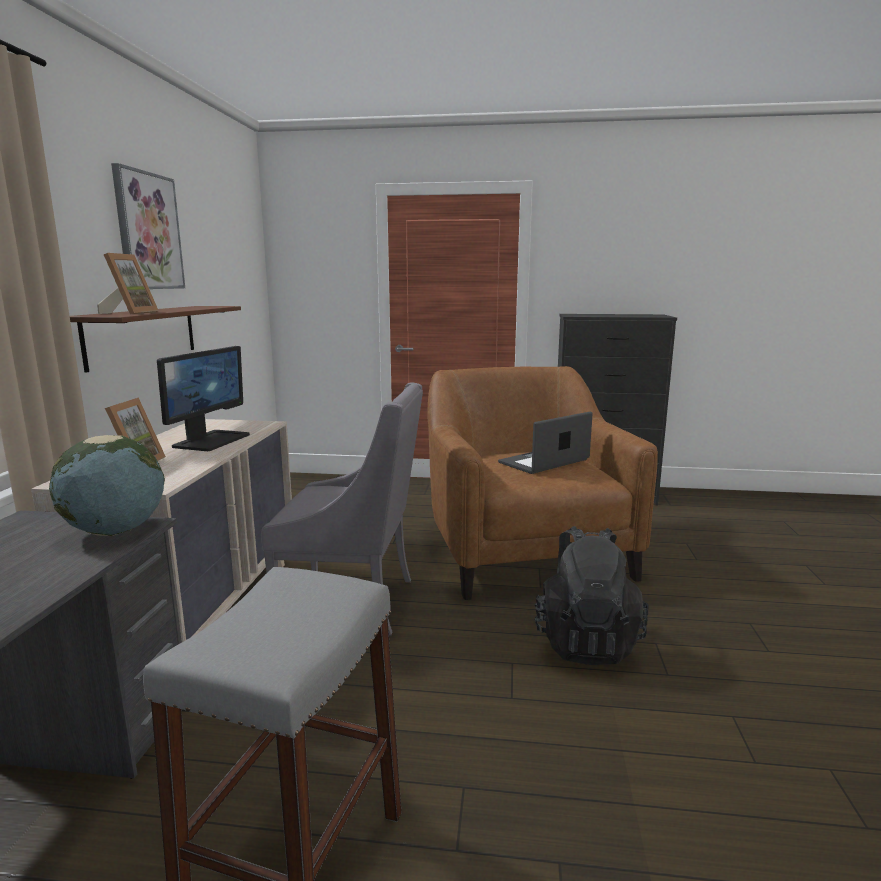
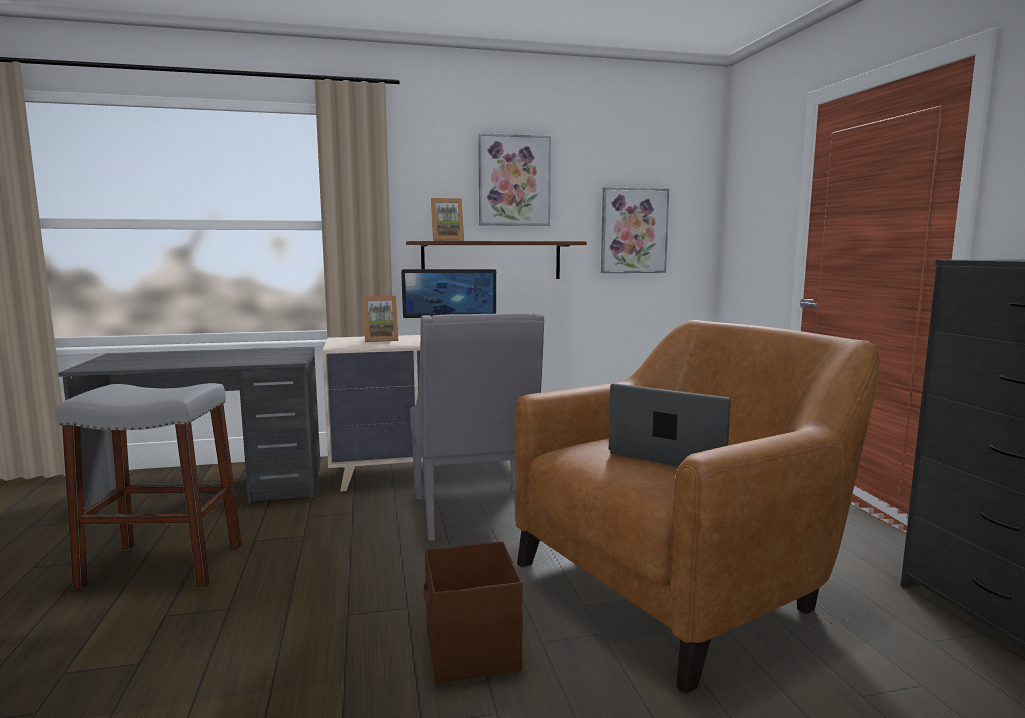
camera: 70 degrees right, 5 degrees down
(115, 531) = (282, 359): globe -> none
(229, 291) = (633, 231): none -> picture
(585, 641) = (471, 651): black backpack -> brown storage box

